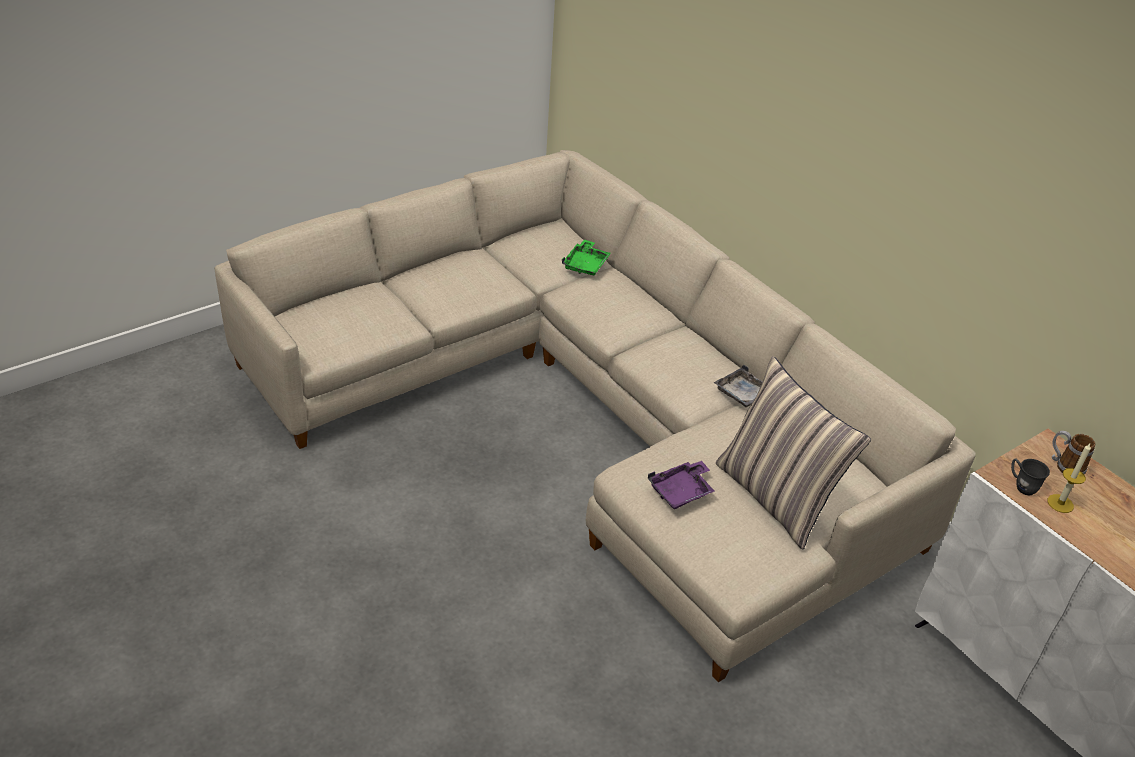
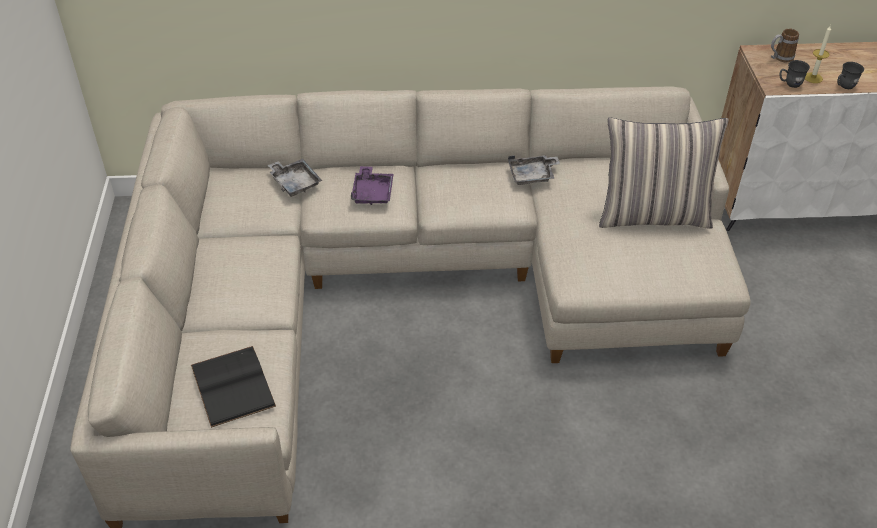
camera: 55 degrees left, 5 degrees up
(342, 322) = (232, 385): none -> black book
(586, 265) = (295, 182): green tray -> grey tray
(681, 491) = (616, 261): purple tray -> purple tray (372, 192)
(1077, 535) = (844, 86): none -> grey mug

